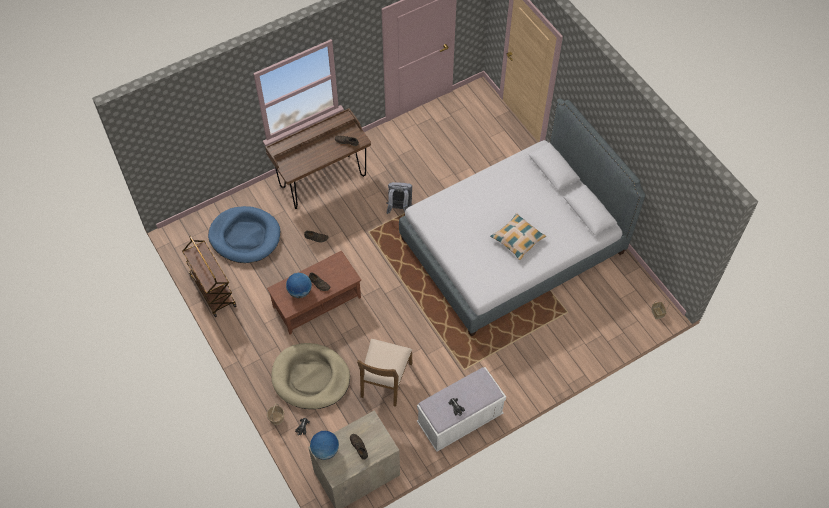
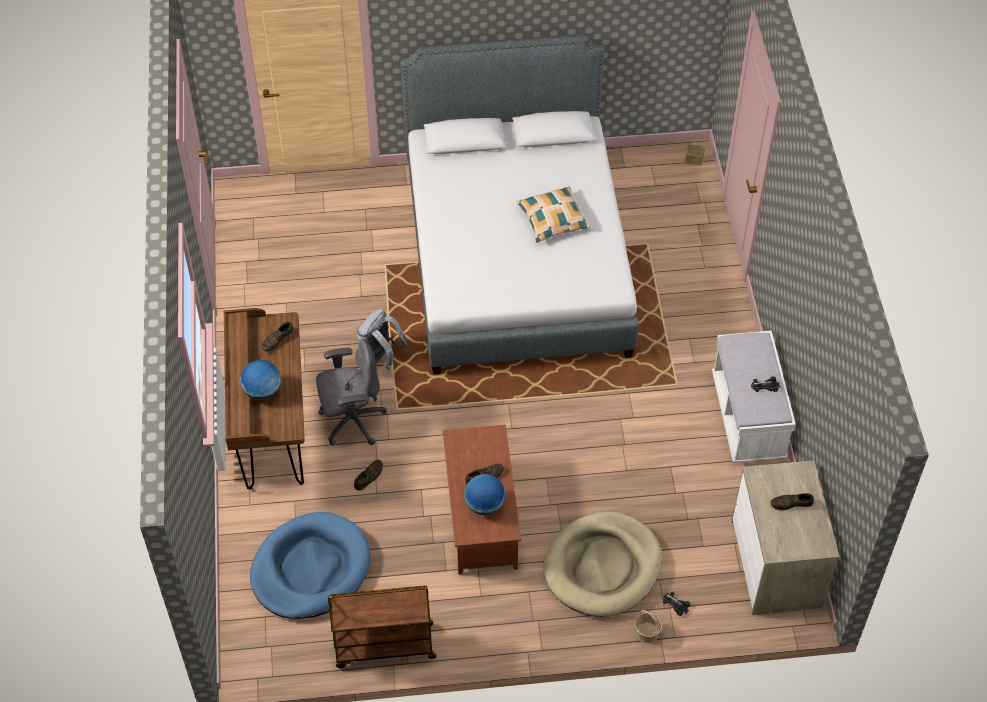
camera: 65 degrees left, 5 degrees down
(325, 450) = (779, 544): globe -> globe (262, 391)
(349, 214) = (351, 421): none -> grey office chair
(385, 380) = (649, 479): brown chair -> none

